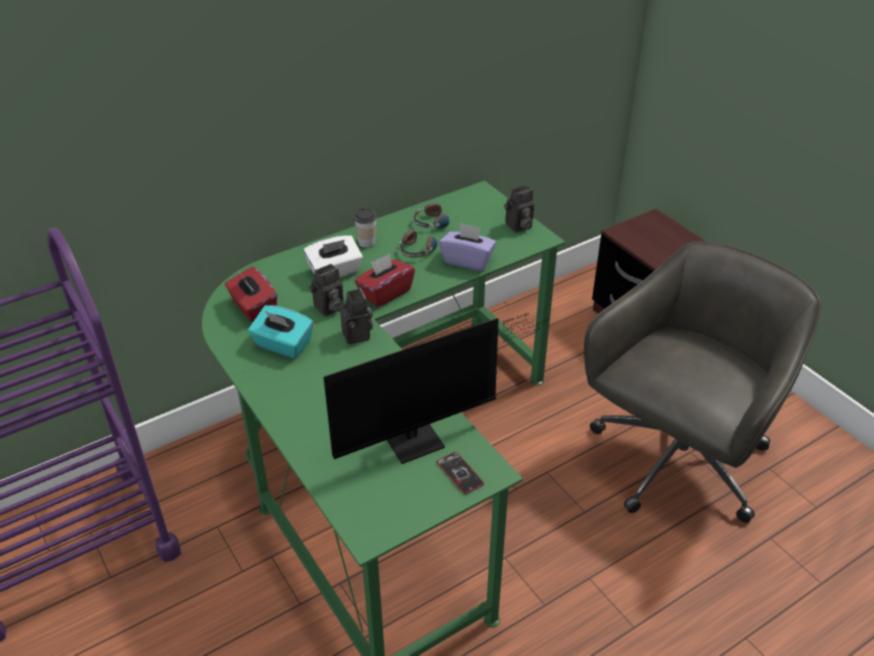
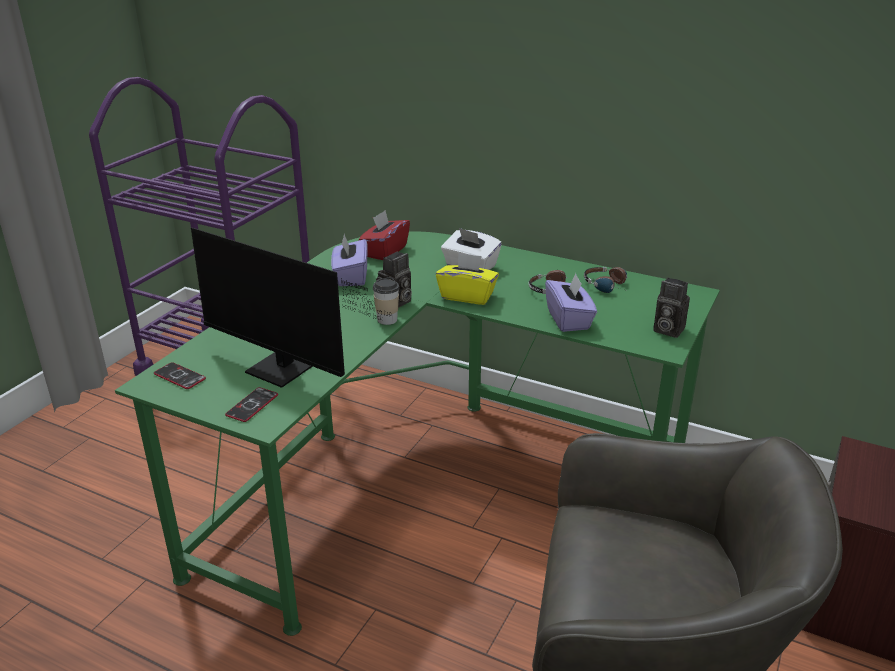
camera: 60 degrees right, 10 degrees down
(283, 345) = (350, 277): turquoise tissue box -> purple tissue box
(328, 308) = (417, 279): camera -> none
(366, 242) = (530, 266): cup -> cup (387, 320)
(373, 510) = (179, 376): none -> phone
(385, 293) = (467, 296): red tissue box -> yellow tissue box

